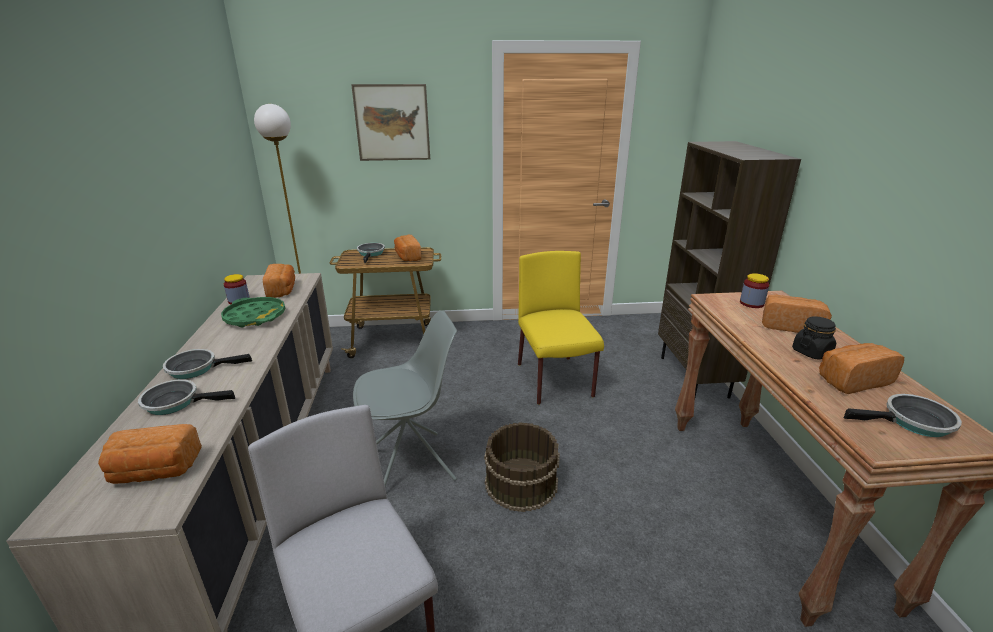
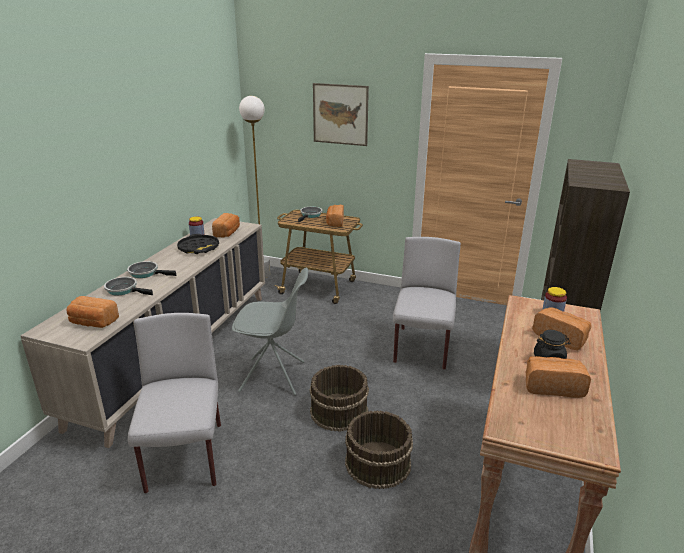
camera: 25 degrees right, 0 degrees up
(255, 317) = (198, 248): green tray -> black tray
(555, 381) = (422, 349): yellow chair -> grey chair
(611, 534) = (377, 464): none -> brown bucket
(912, 422) = (557, 424): frying pan -> none

